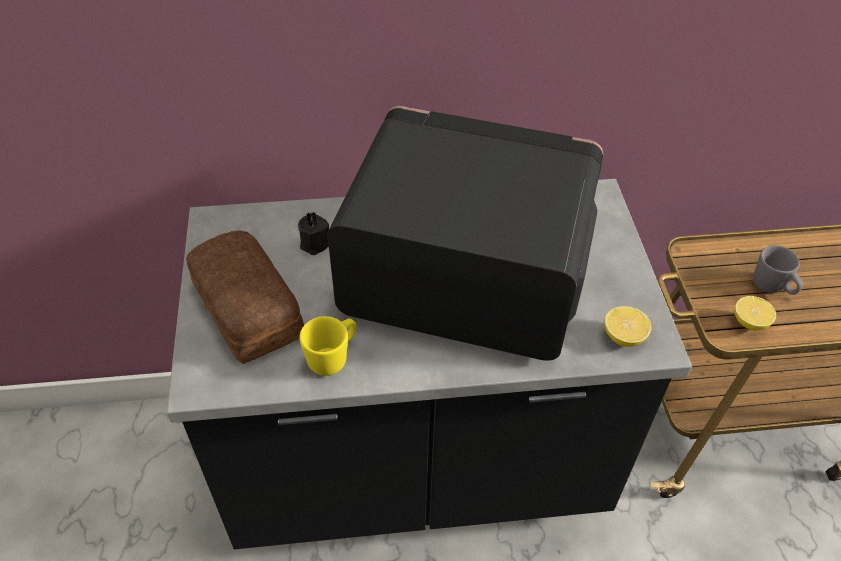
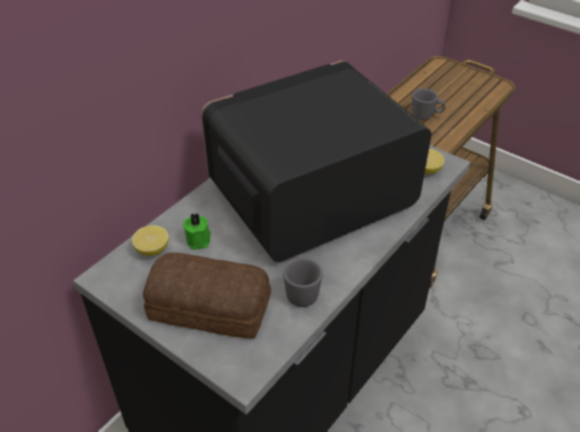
camera: 45 degrees left, 5 degrees down
(316, 244) = (199, 239): black candle -> green candle
(333, 357) = (302, 291): yellow mug -> grey mug
(749, 322) = (437, 138): lemon -> lemon (152, 249)

